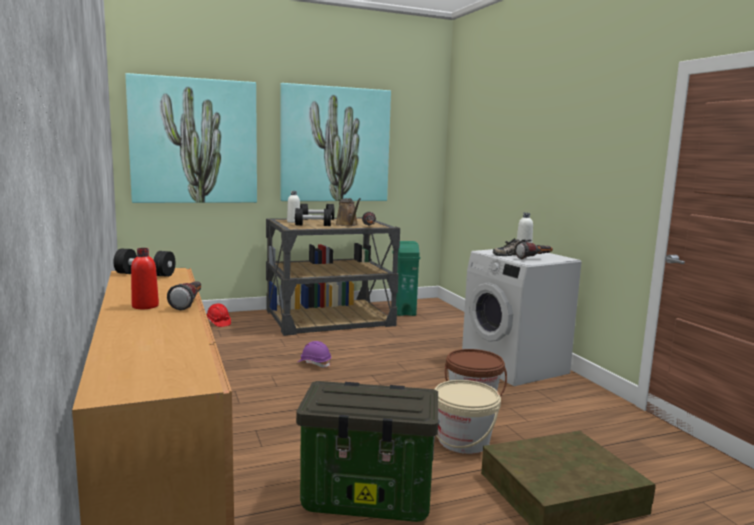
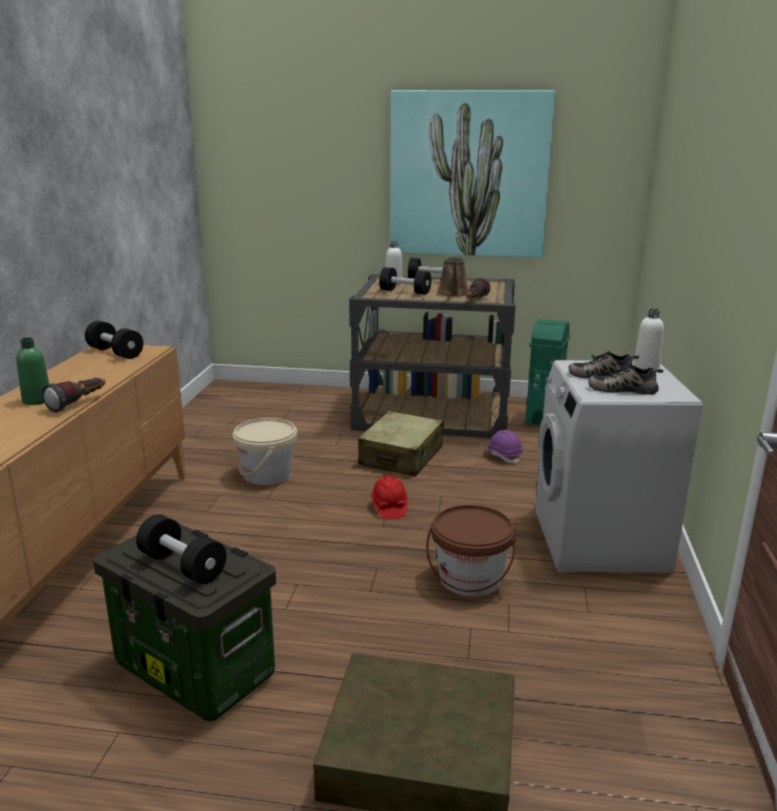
camera: 30 degrees right, 10 degrees up
(145, 306) = (37, 400): red bottle -> green bottle
(194, 141) = (285, 173): picture -> none
(218, 323) = (300, 400): red hard hat -> red hard hat (389, 507)
(314, 363) = (340, 477): purple hard hat -> purple hard hat (503, 456)
(341, 345) = (401, 456): none -> beige suitcase
(377, 400) = (182, 566): none -> black dumbbell
(463, 441) = (386, 634): beige bucket -> beige bucket (267, 474)
(534, 258) = (623, 389): flashlight -> shoe

